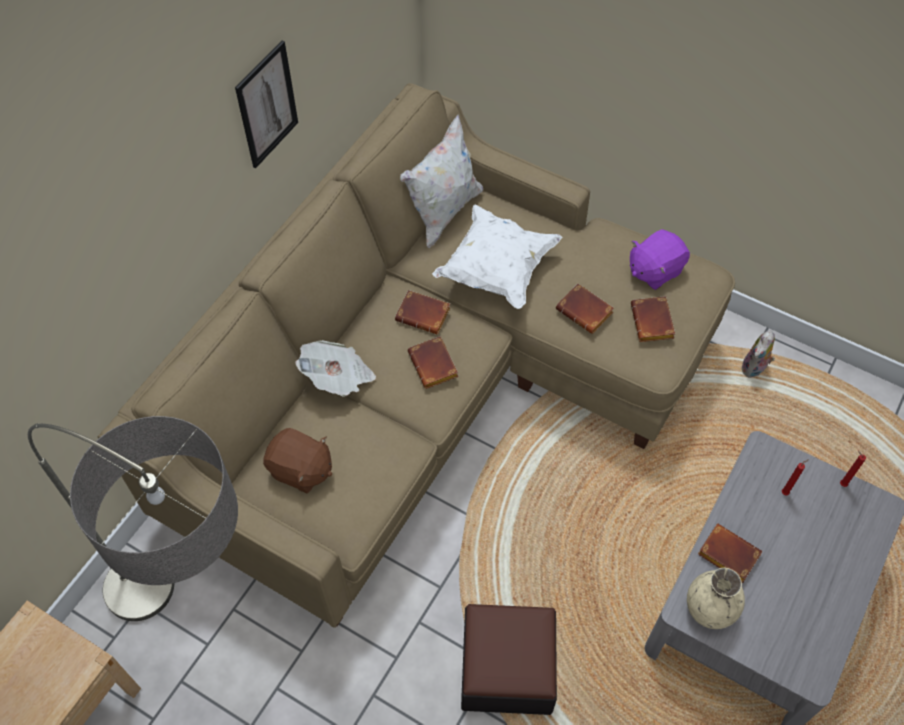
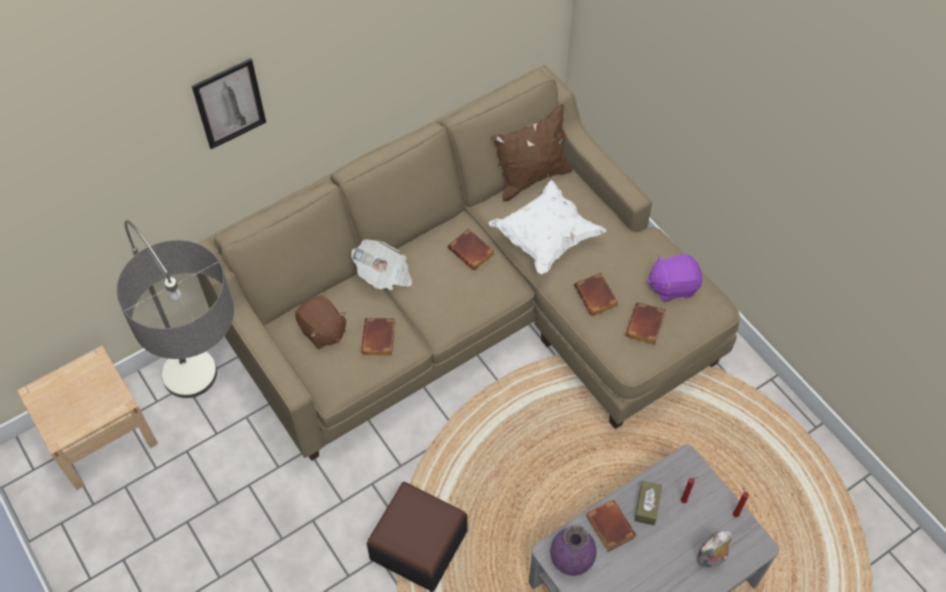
camera: 25 degrees right, 0 degrees up
(267, 105) = (394, 51): picture -> picture (229, 104)
(435, 366) = (459, 294): brown book -> brown book (380, 340)
(443, 212) = (531, 178): white pillow -> brown pillow
(710, 609) = (572, 559): beige vase -> purple vase
(752, 515) = (647, 506): none -> brown tissue box
(754, 369) = (745, 404): plush toy -> plush toy (711, 559)

